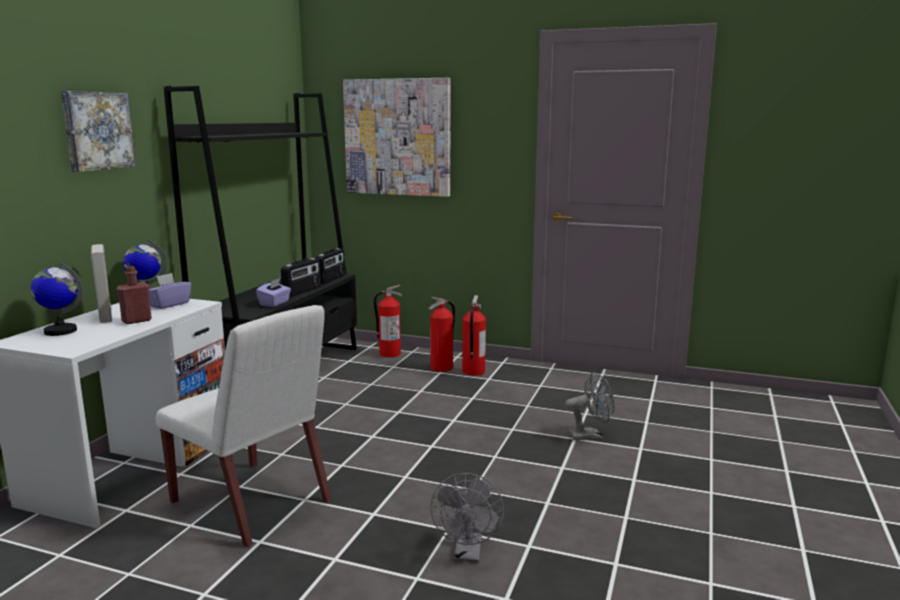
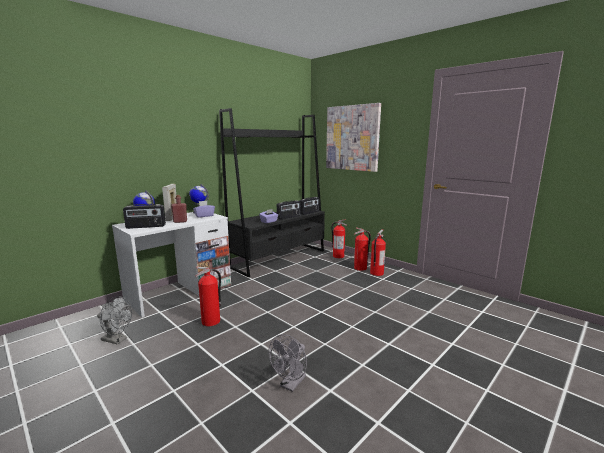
camera: 25 degrees right, 0 degrees up
(77, 339) = (146, 226): none -> radio
(96, 131) = (180, 130): picture -> none
(252, 502) = (211, 322): white chair -> fire extinguisher
(590, 436) = (422, 327): grey fan -> grey fan (117, 340)

